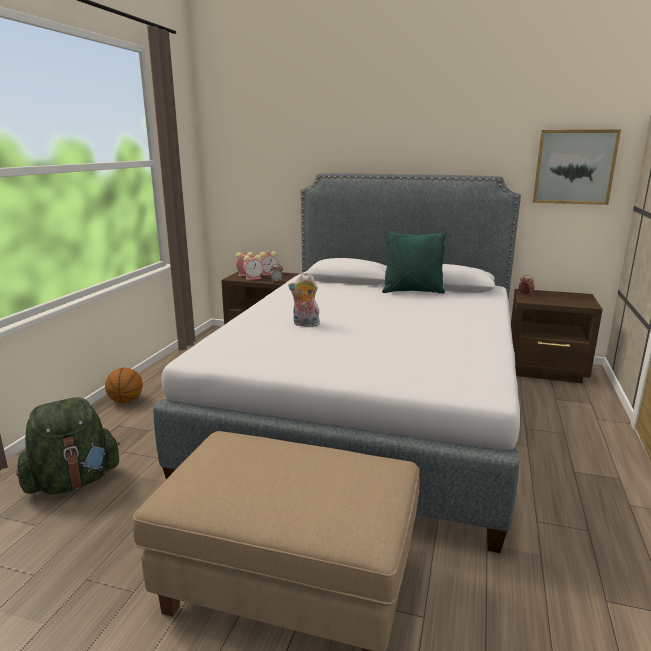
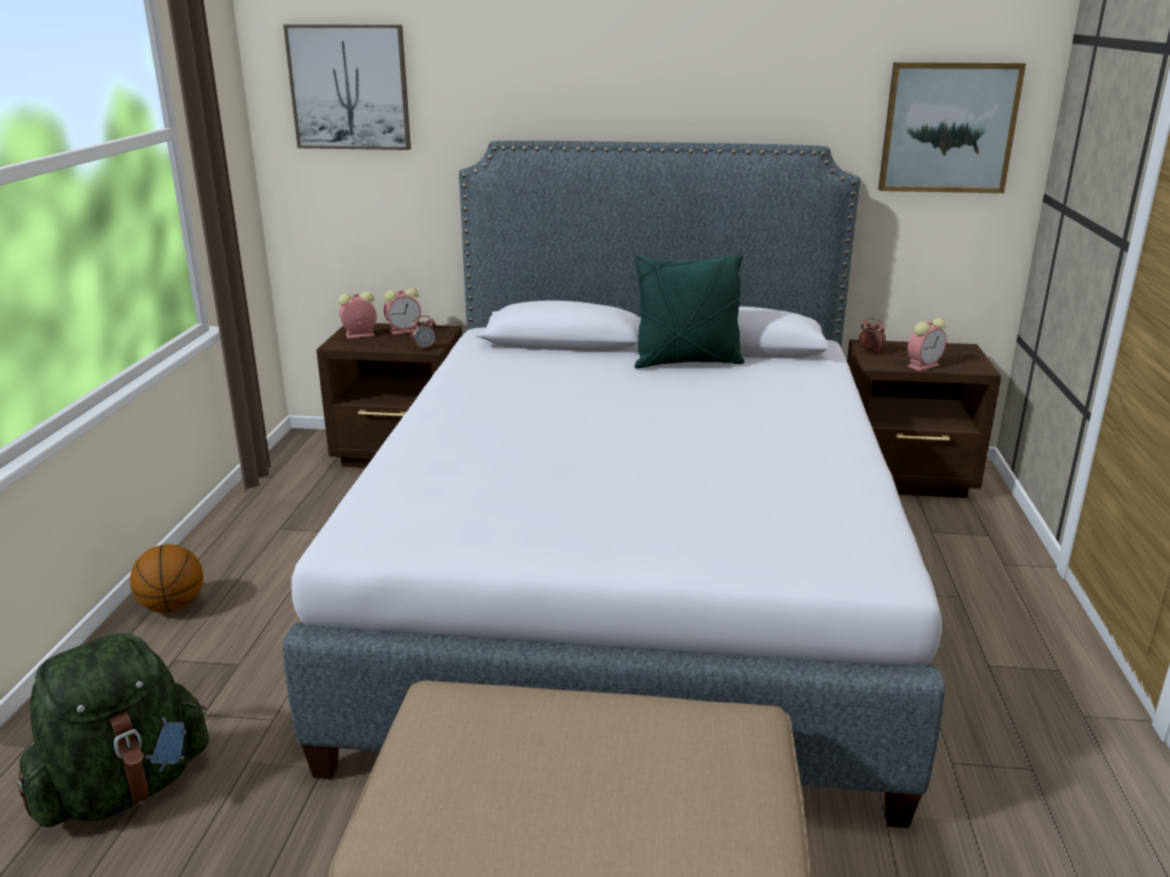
camera: 10 degrees left, 5 degrees up
(249, 146) = (349, 87): none -> picture
(254, 278) = (378, 342): alarm clock -> alarm clock (924, 365)
(305, 324) = (525, 451): plush toy -> none

